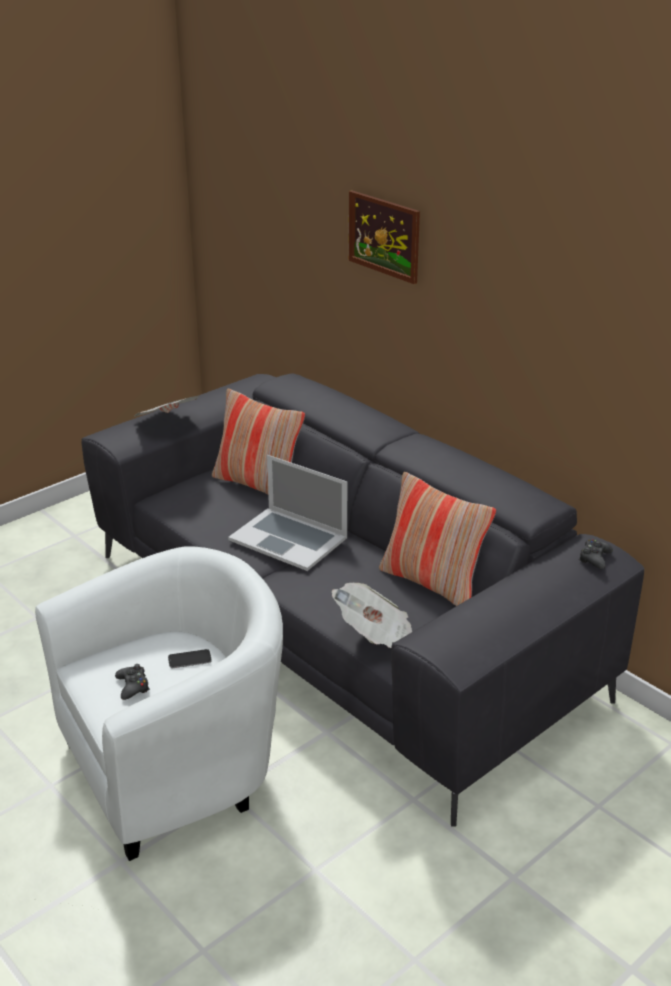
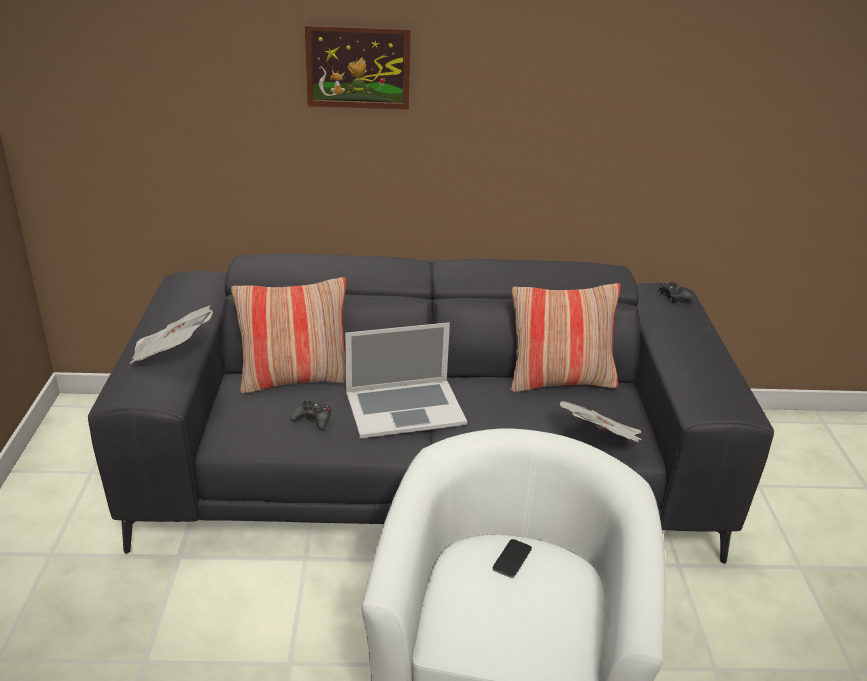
camera: 50 degrees left, 0 degrees up
(133, 686) = (514, 618): black game controller -> black game controller (313, 419)

